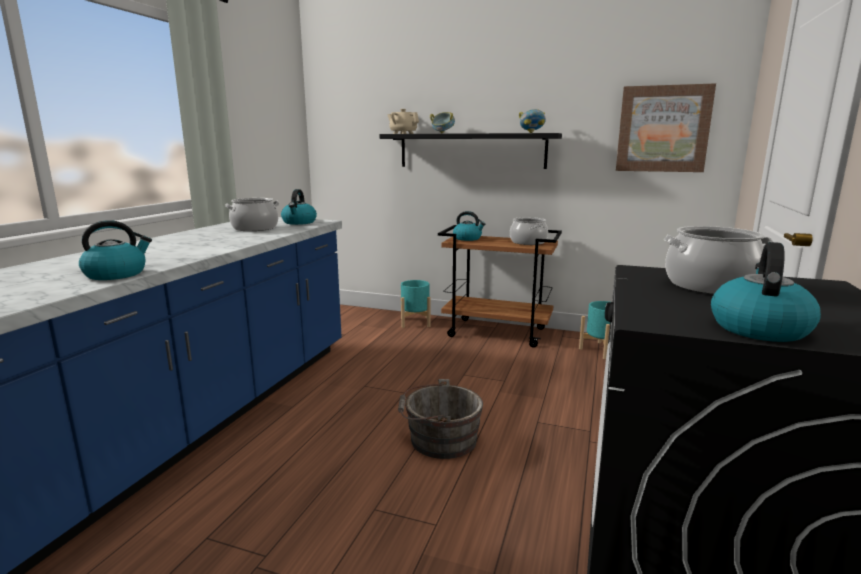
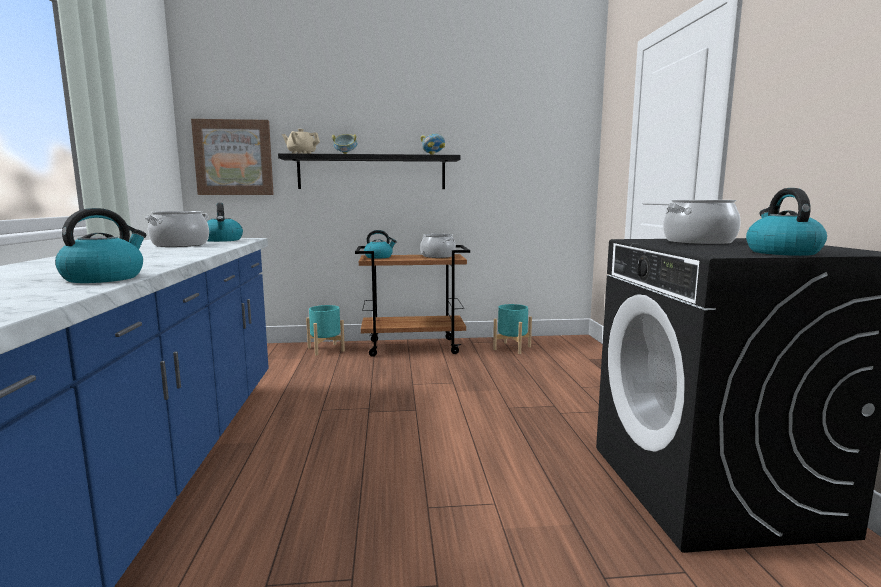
camera: 25 degrees left, 5 degrees down
(439, 439) = (437, 438): grey bucket -> none
(663, 129) = (538, 154): picture -> picture (234, 157)

